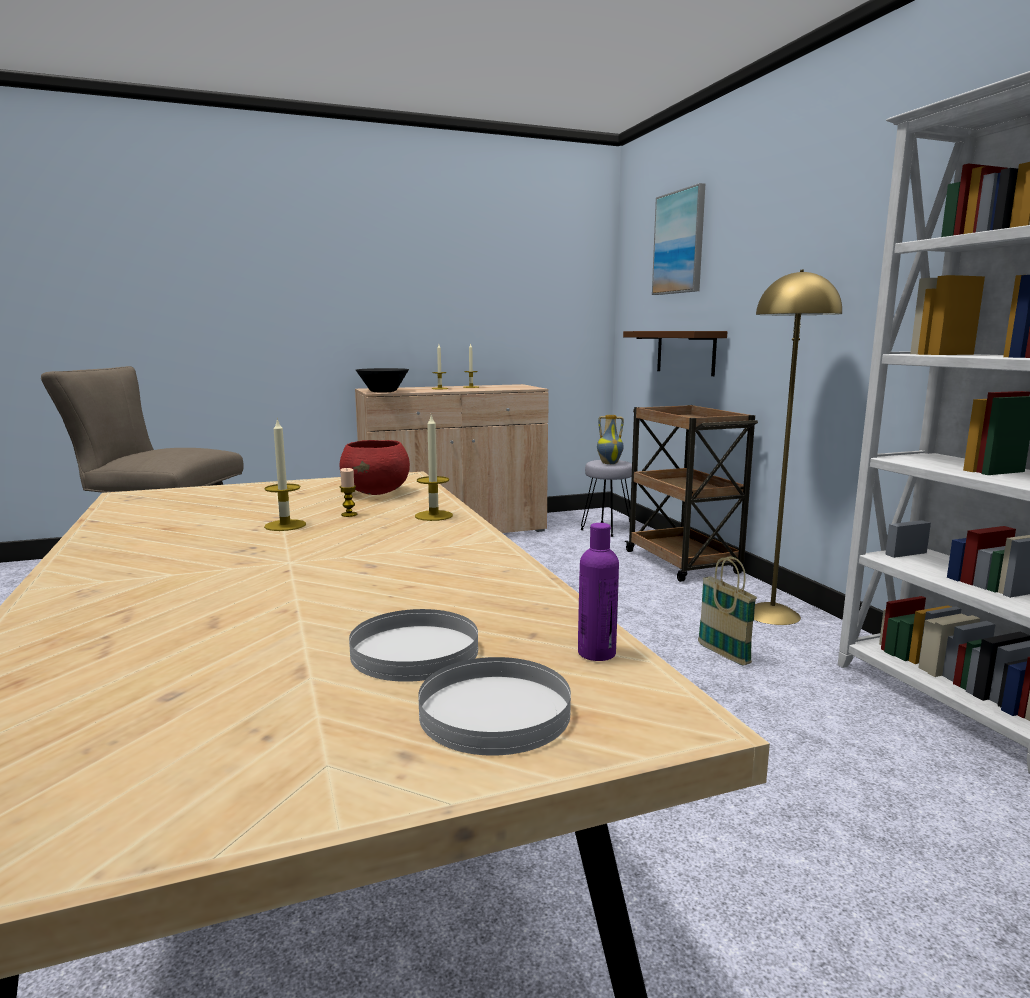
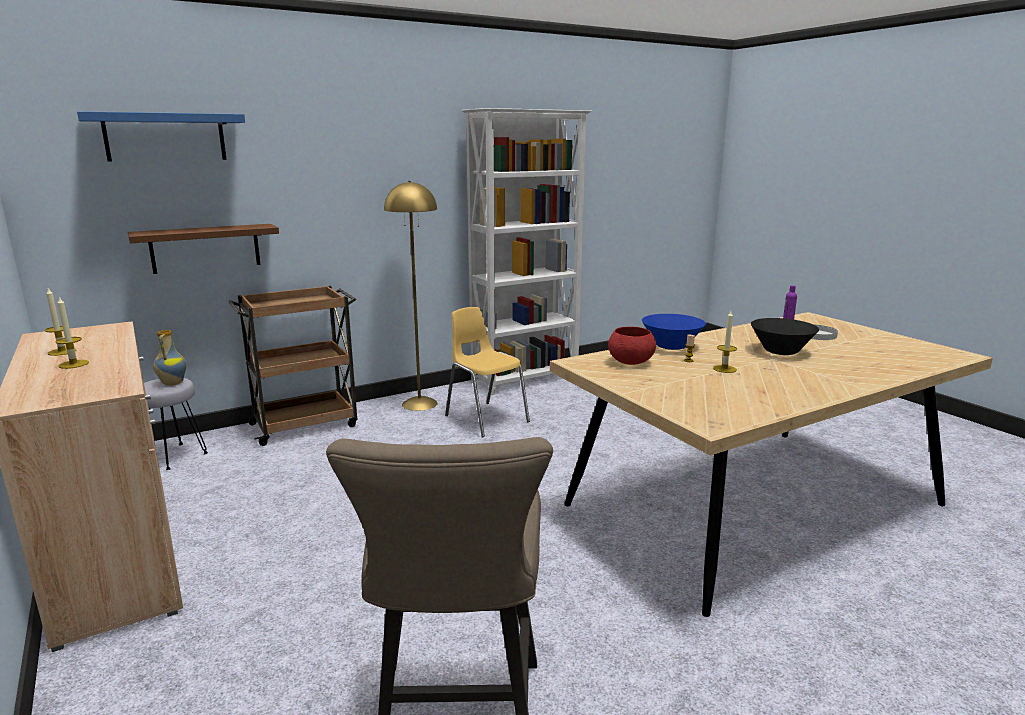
camera: 100 degrees left, 5 degrees up
(383, 391) = (108, 387): black bowl -> black bowl (780, 351)
(433, 516) = (671, 346): candle -> blue bowl
(496, 712) = (832, 326): white plate -> none
(679, 242) = (165, 137): picture -> blue shelf
(723, 654) = (486, 418): basket -> yellow chair

